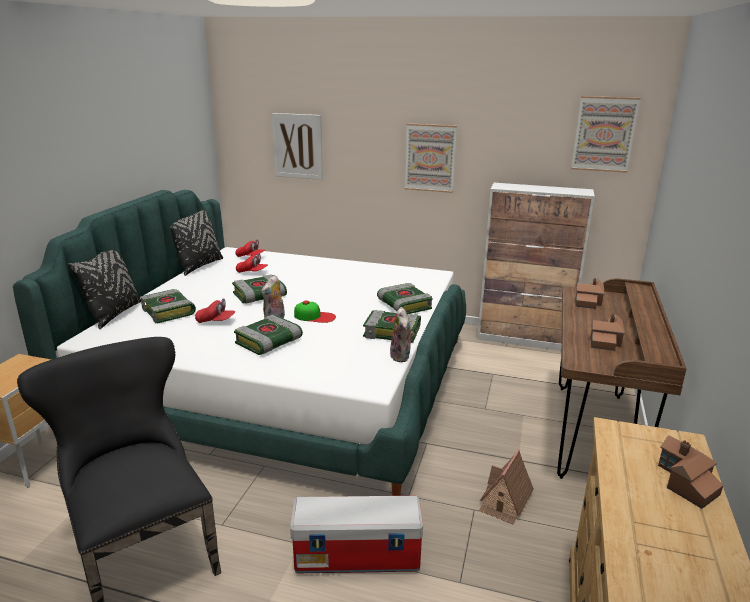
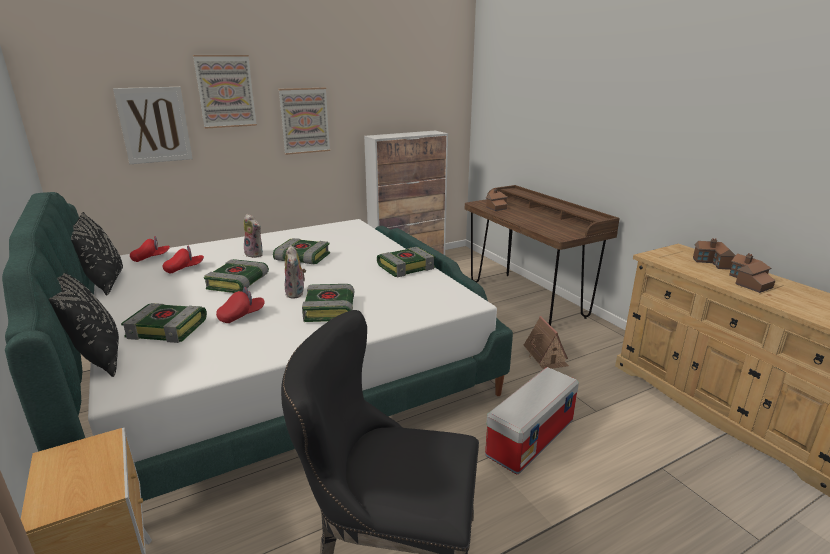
camera: 45 degrees left, 0 degrees up
(315, 316) = (325, 279): cap -> none
(402, 356) = (445, 278): plush toy -> plush toy (255, 254)
(403, 305) = (374, 249): book -> book (301, 258)
(604, 134) = (435, 86): picture -> picture (226, 91)
(605, 341) = (547, 222): toy house -> toy house (748, 282)

